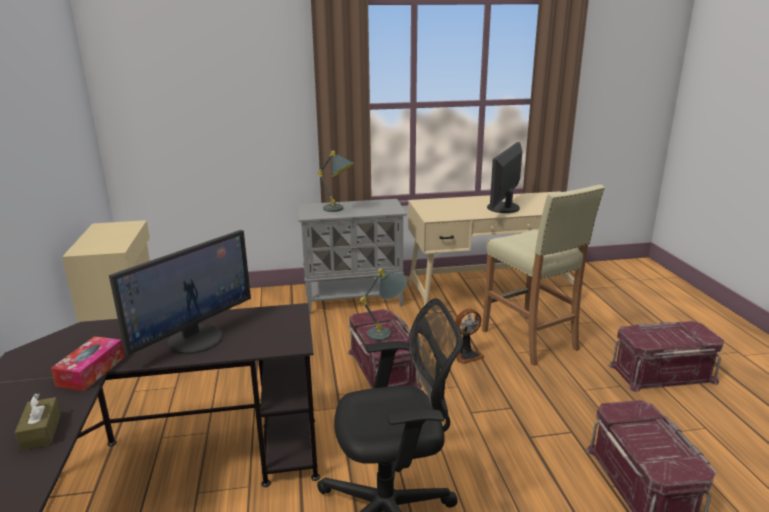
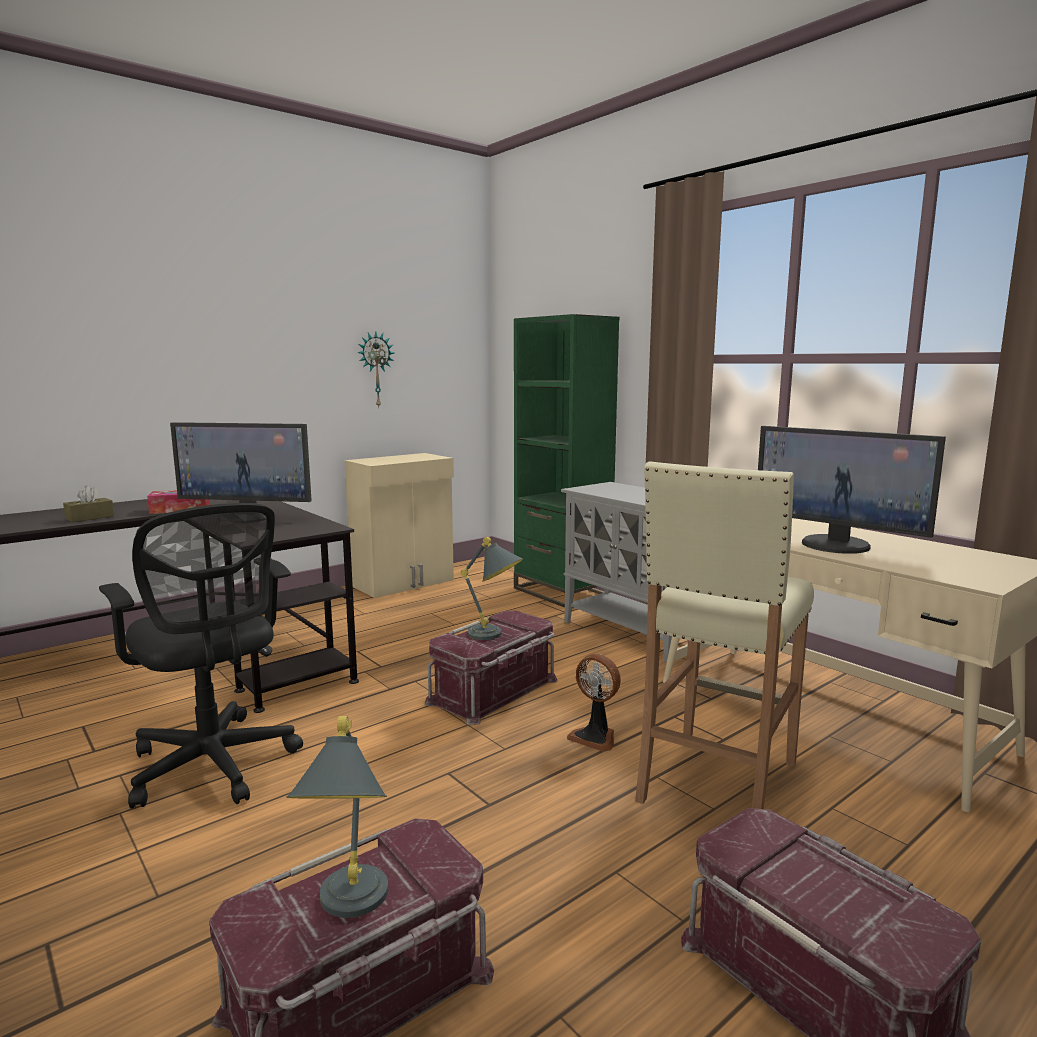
camera: 60 degrees right, 10 degrees down
(50, 150) = (375, 369): none -> wall clock
(256, 298) = (561, 592): none -> green bookcase
(339, 210) = (624, 492): grey table lamp -> grey table lamp (348, 912)
(504, 208) = (836, 545): monitor -> monitor turned 135 degrees counterclockwise

